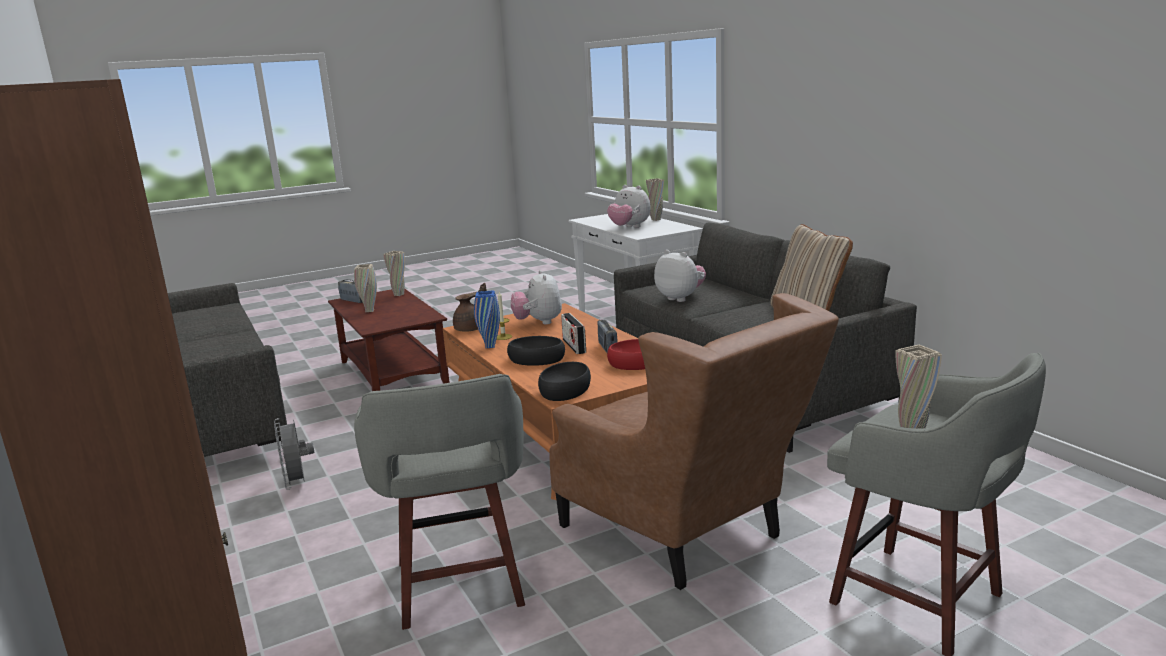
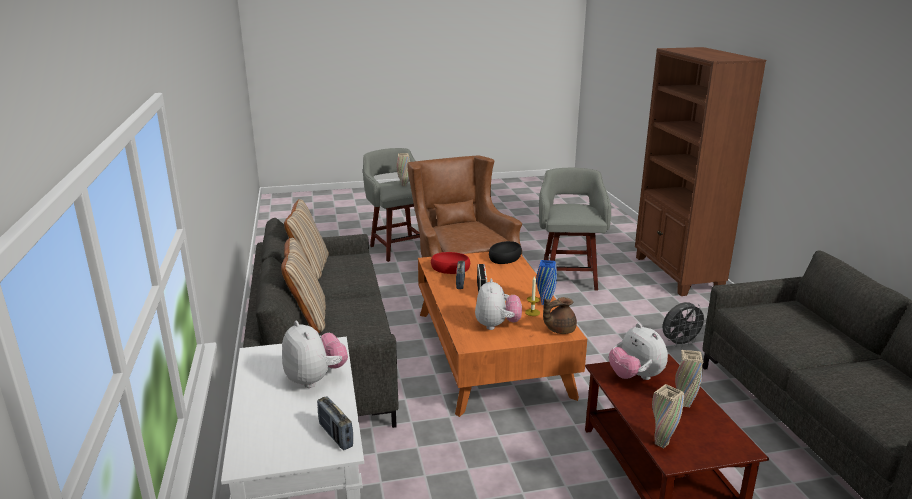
camera: 165 degrees left, 5 degrees up
(298, 483) = (680, 344): grey fan -> grey fan turned 75 degrees clockwise
(353, 301) = (724, 442): radio -> radio (335, 435)
(537, 358) = (513, 284): black bowl -> none
(656, 219) = (247, 401): beige vase -> none
(680, 298) = (362, 312): plush toy -> plush toy (635, 377)
(725, 287) = (307, 317): none -> beige pillow

